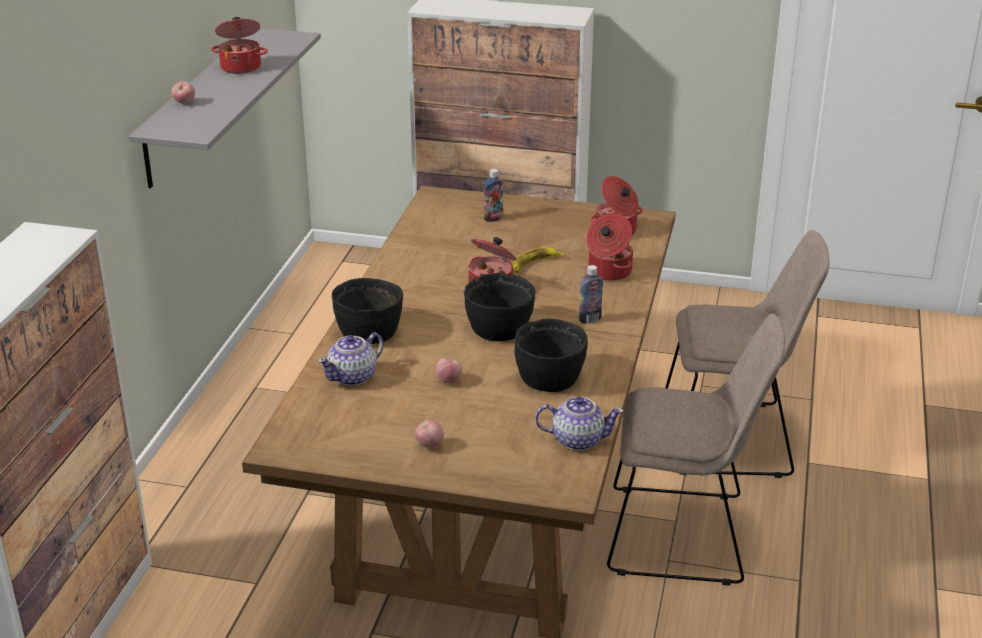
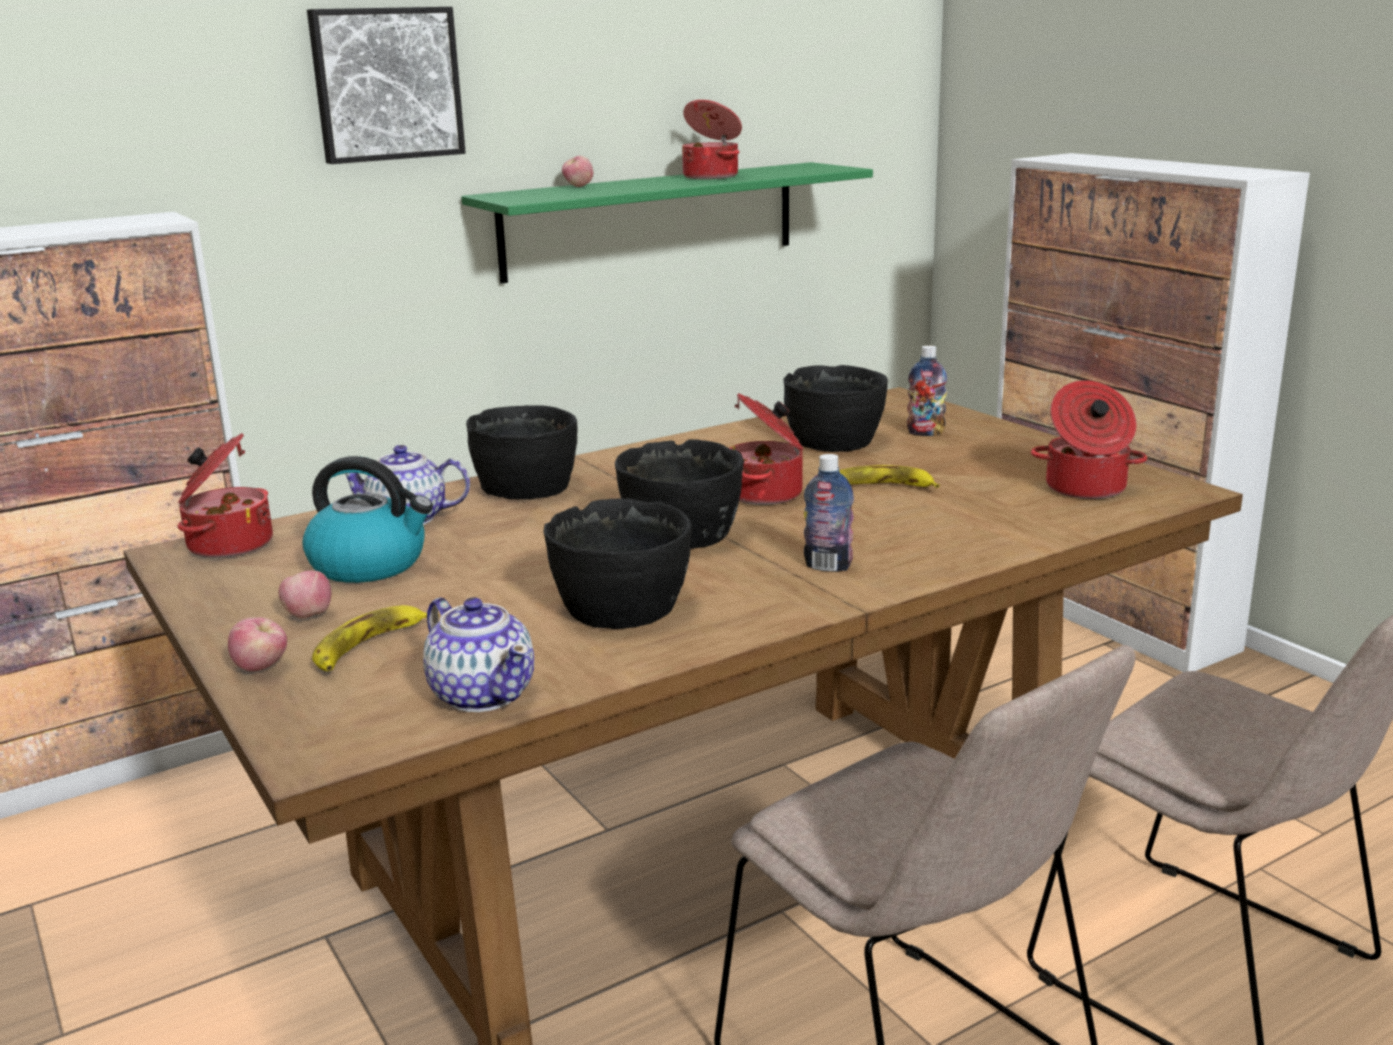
camera: 45 degrees right, 10 degrees down
(92, 74) = (386, 84): none -> picture
(199, 106) = (651, 220): grey shelf -> green shelf
(395, 408) = (370, 564): none -> kettle
(448, 380) = (494, 561): apple -> apple (261, 667)
(460, 240) = (835, 441): none -> black bowl
(490, 445) = (369, 647): none -> banana
(608, 272) = (976, 526): cooking pot -> cooking pot (228, 544)

